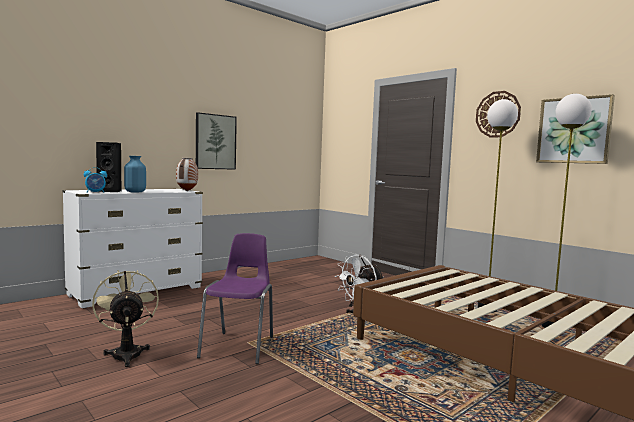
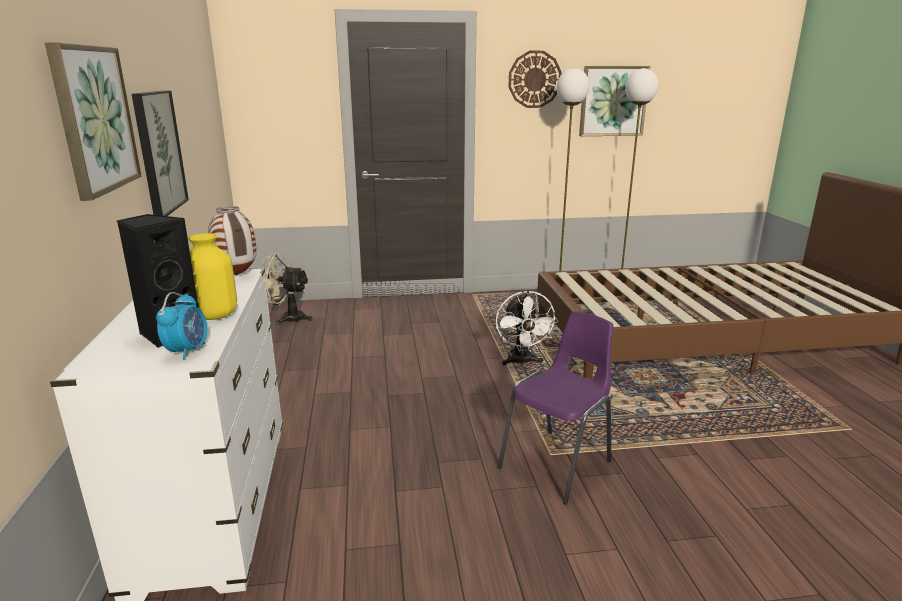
camera: 55 degrees left, 15 degrees up
(127, 353) = (518, 566): beige fan -> beige fan (287, 318)
(135, 192) = (214, 315): blue vase -> yellow vase
(153, 116) = (94, 119): none -> picture
(239, 346) = (558, 464): purple chair -> purple chair turned 90 degrees clockwise

